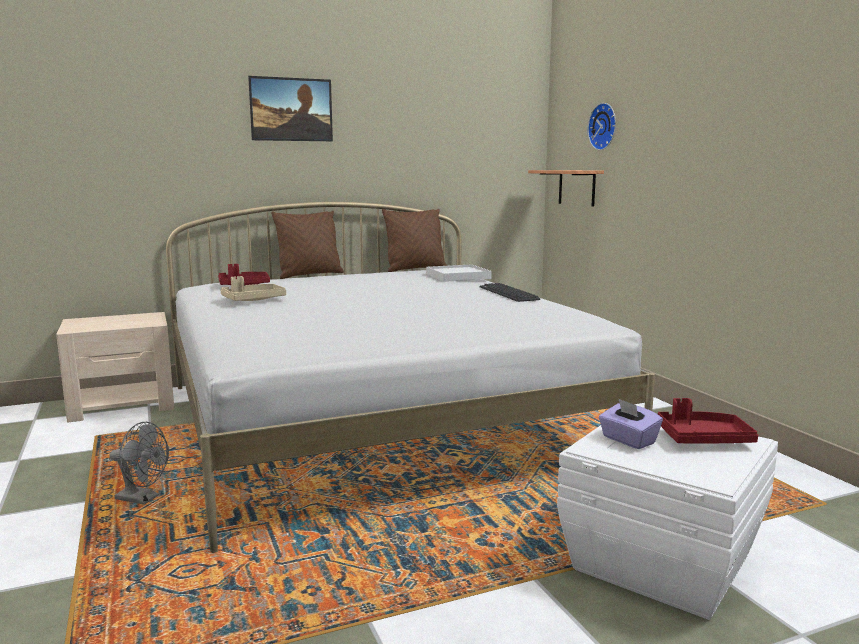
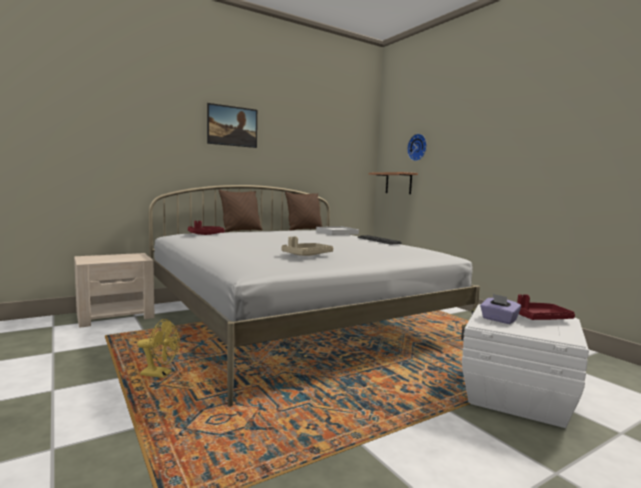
camera: 10 degrees left, 5 degrees down
(143, 499) = (160, 374): grey fan -> yellow fan
(253, 300) = (222, 241): beige tray -> beige tray (307, 255)

